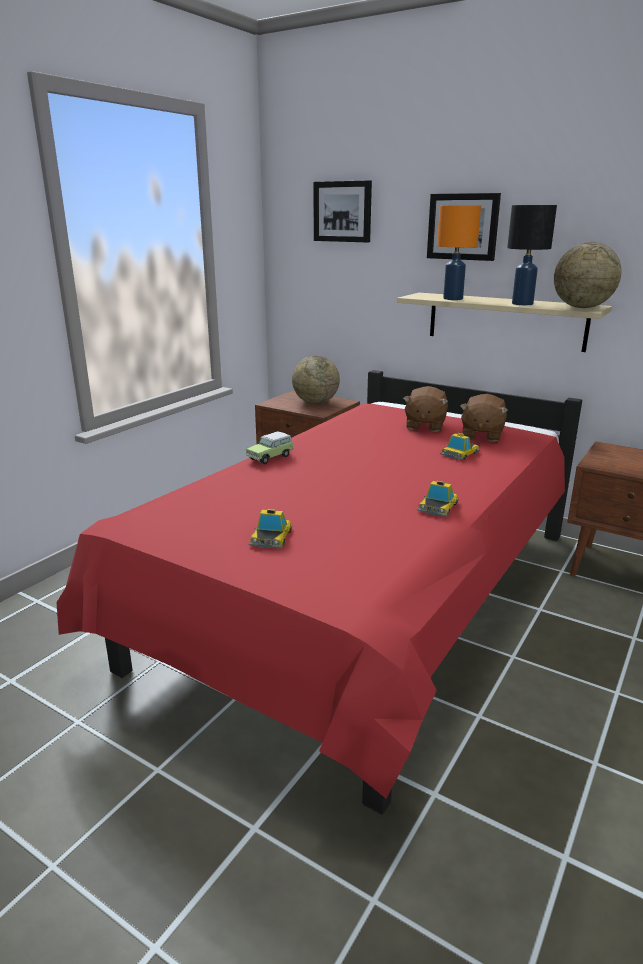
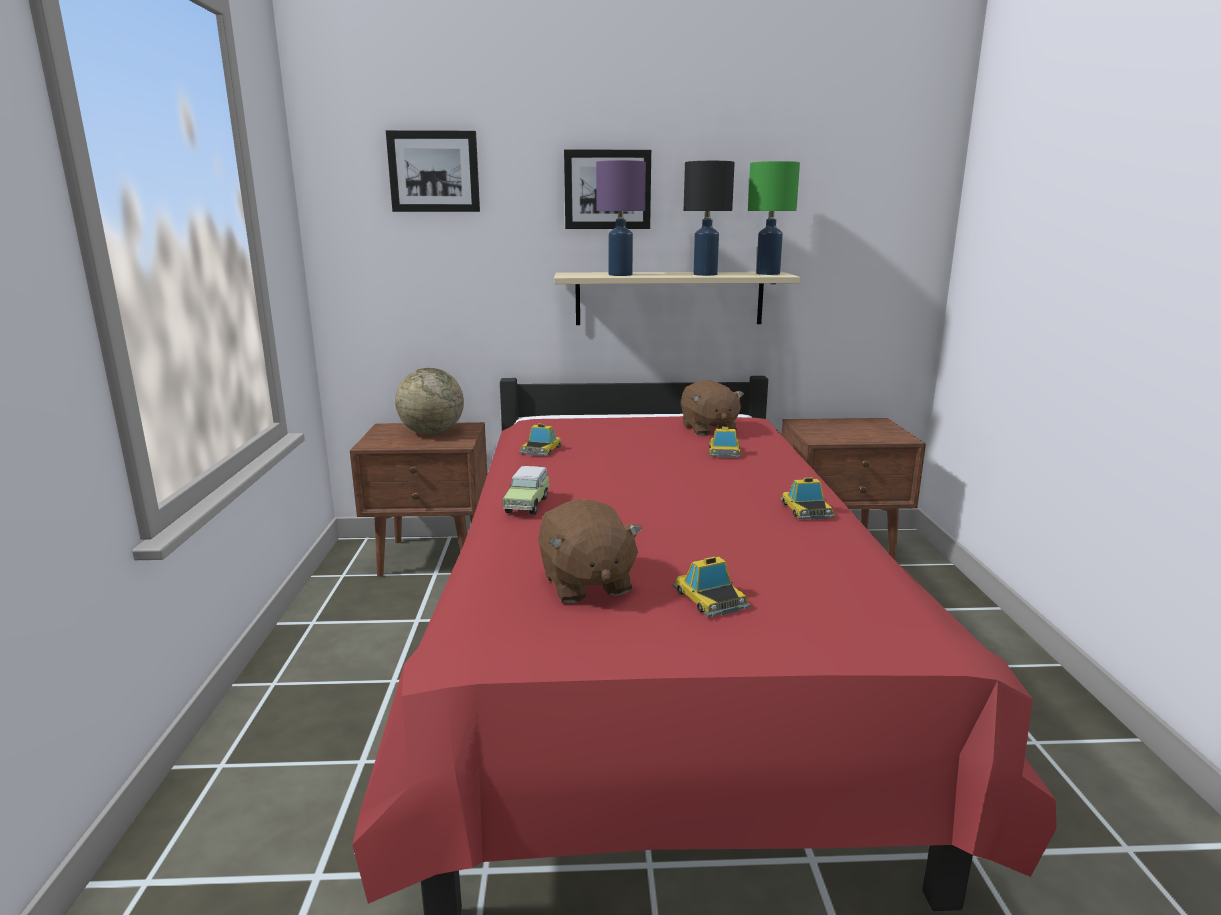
camera: 35 degrees left, 5 degrees down
(339, 425) = (541, 449): none -> toy car
(424, 426) = (636, 431): brown plush toy -> brown plush toy (585, 584)
(452, 299) = (619, 275): orange table lamp -> purple table lamp
(581, 307) = (767, 274): globe -> green table lamp

